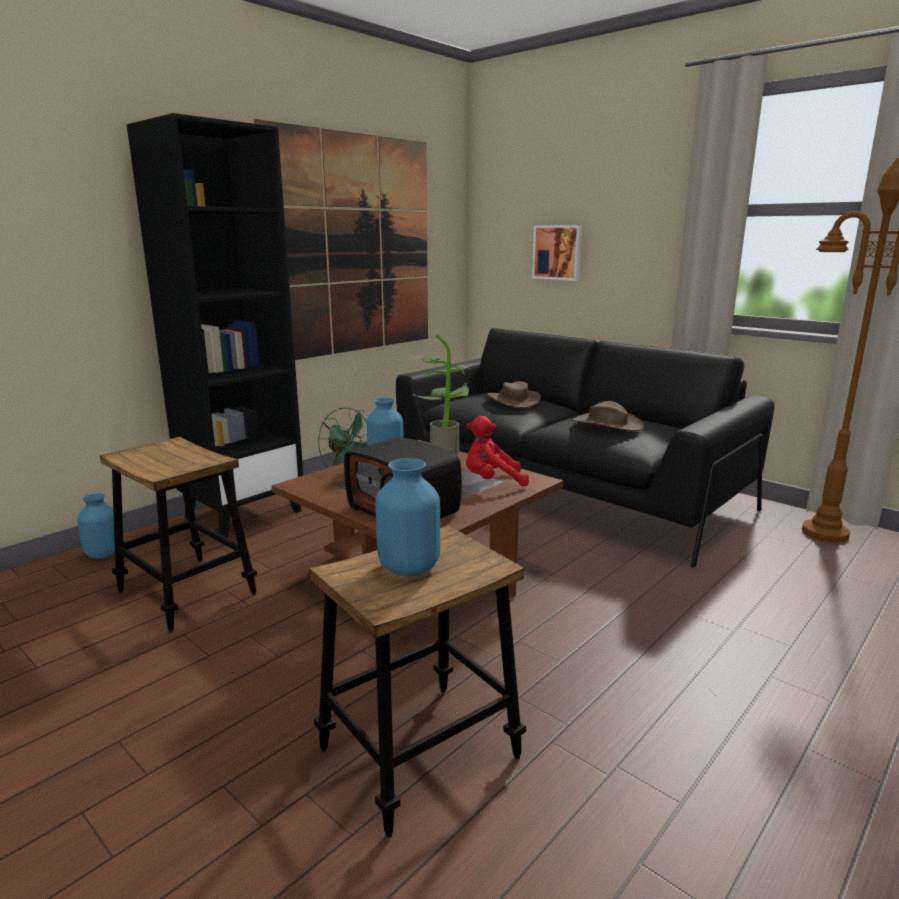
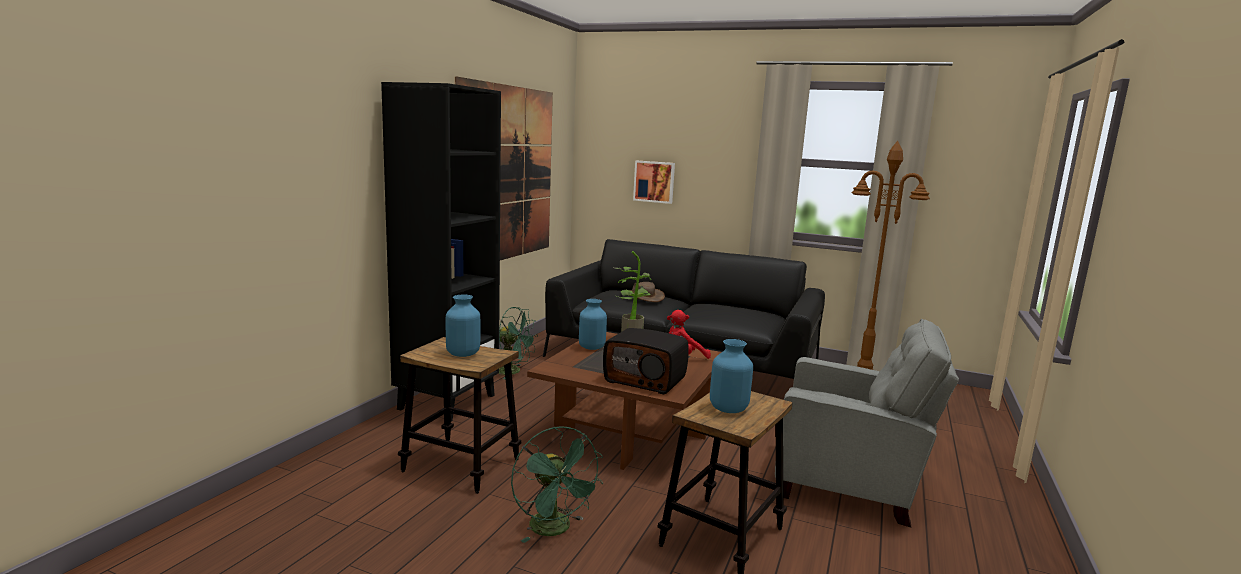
camera: 20 degrees left, 5 degrees down
(104, 554) = (353, 445): blue vase -> blue vase (463, 353)
(212, 698) = (555, 530): none -> green fan
(607, 424) = (725, 312): brown hat -> none
(685, 701) = (849, 484): none -> grey armchair

